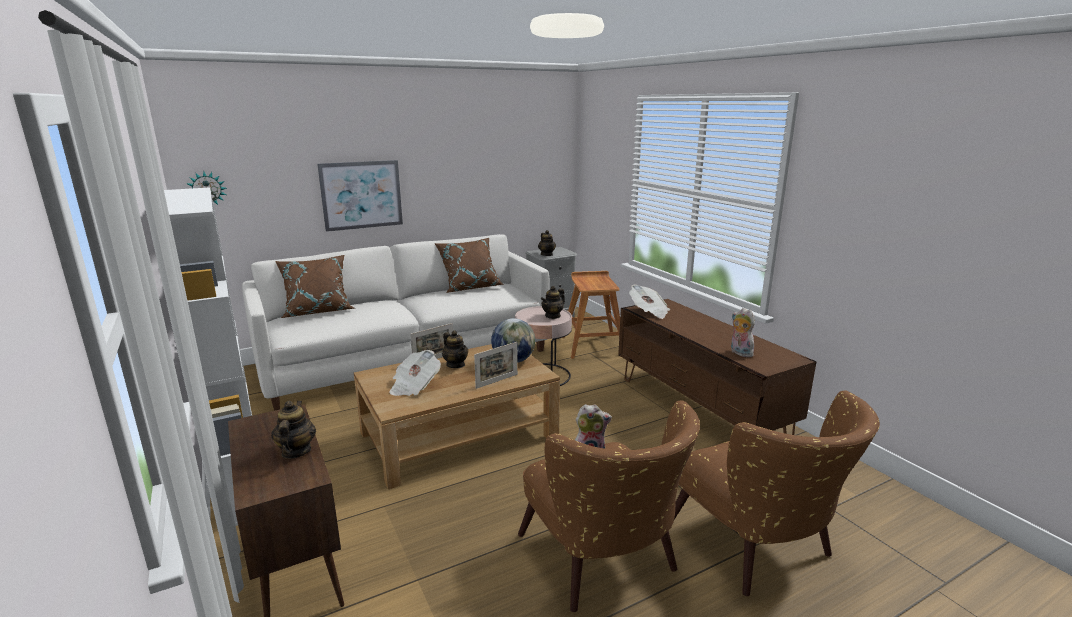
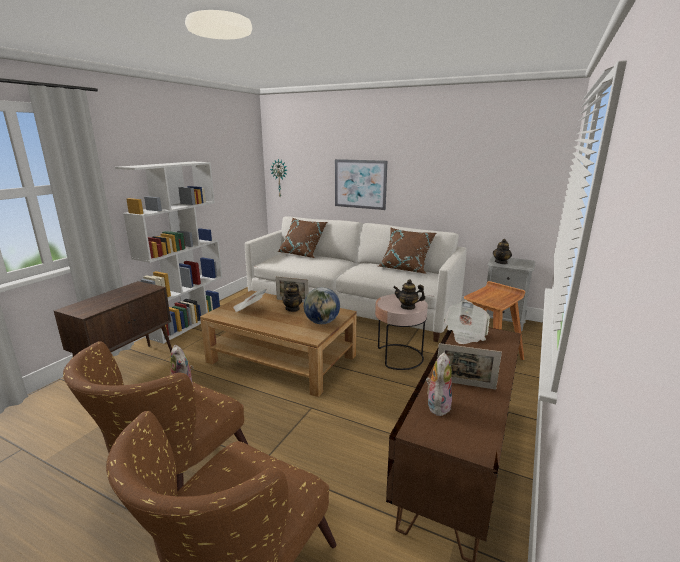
camera: 55 degrees right, 0 degrees up
(296, 451) = (112, 302): teapot -> none
(497, 381) = (283, 327): picture frame -> picture frame (465, 384)

